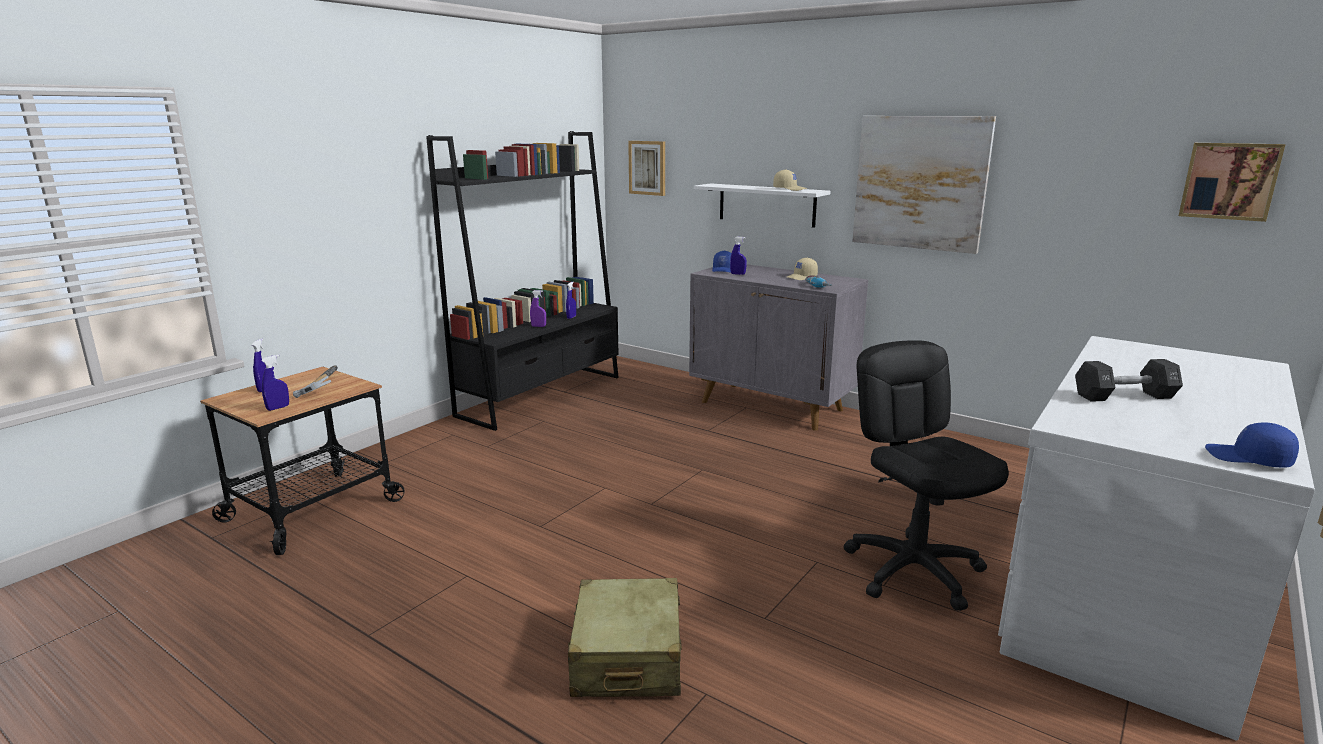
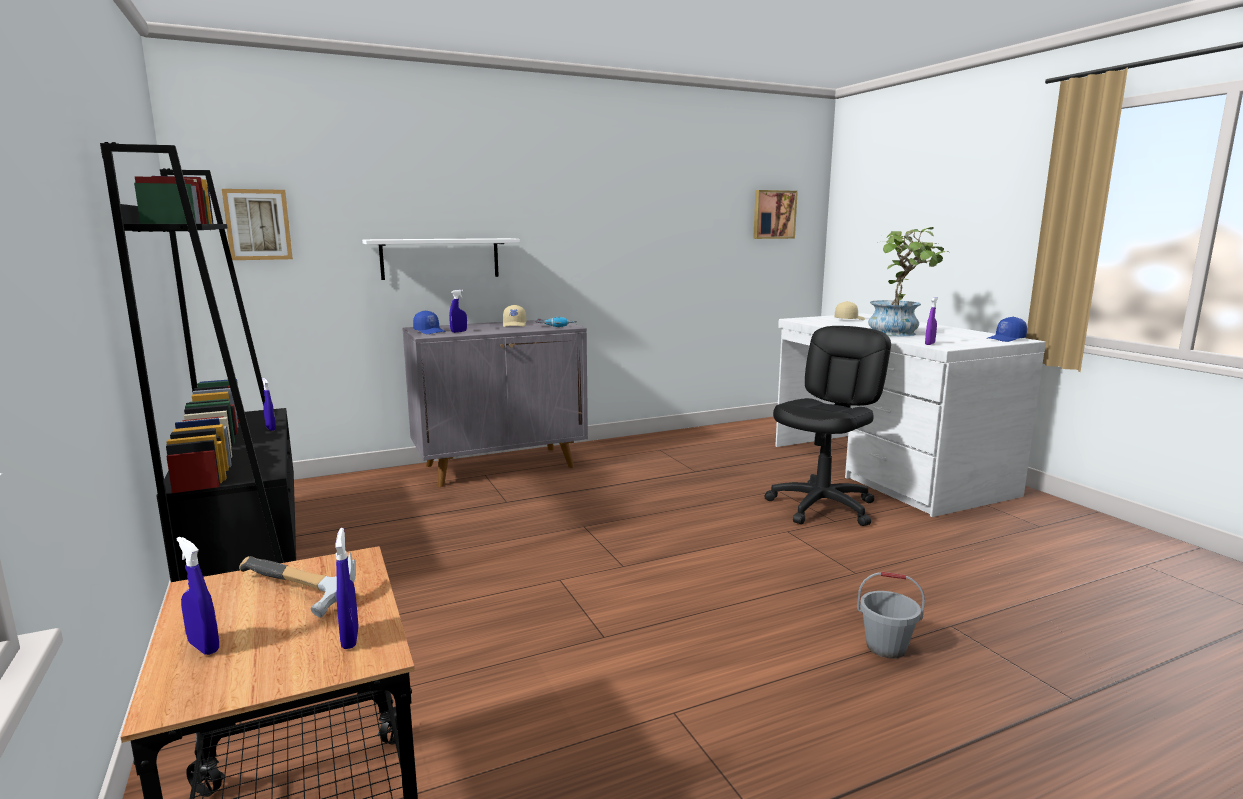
camera: 60 degrees left, 5 degrees down
(538, 326) = (265, 446): purple spray bottle -> purple spray bottle (929, 344)
(627, 656) = (886, 647): beige suitcase -> grey bucket
(789, 189) = (477, 238): beige cap -> beige cap (849, 319)
(913, 570) = (822, 507): black office chair -> black office chair turned 120 degrees clockwise
(920, 183) = (591, 226): picture -> none
(1124, 396) = (900, 333): black dumbbell -> potted plant

